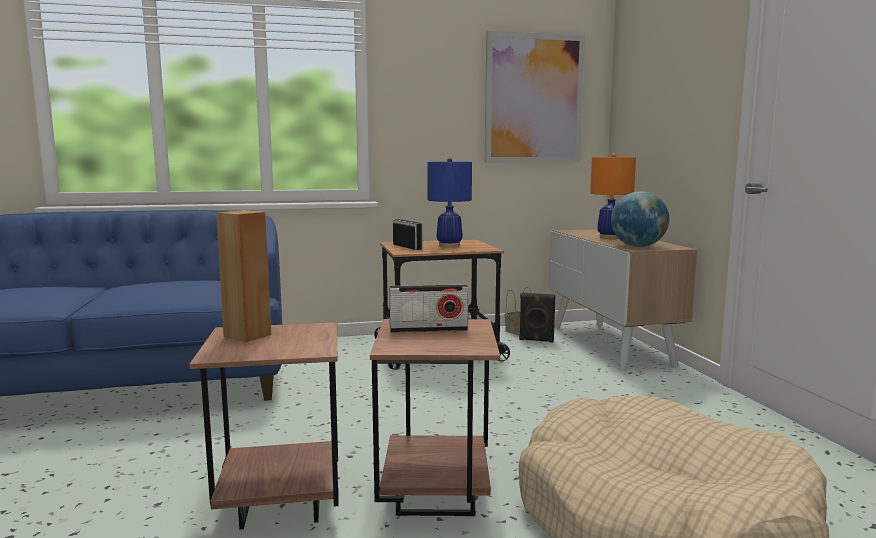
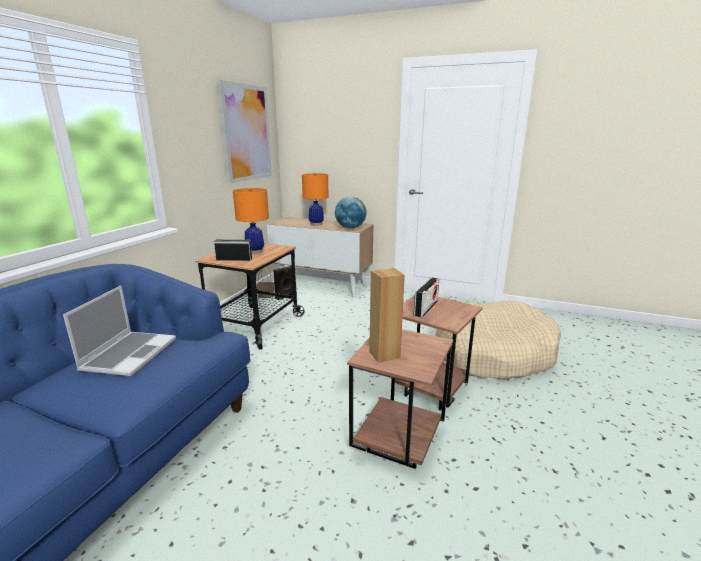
camera: 55 degrees left, 10 degrees up
(182, 283) = (129, 354): none -> laptop
(449, 246) = (255, 251): blue table lamp -> orange table lamp

